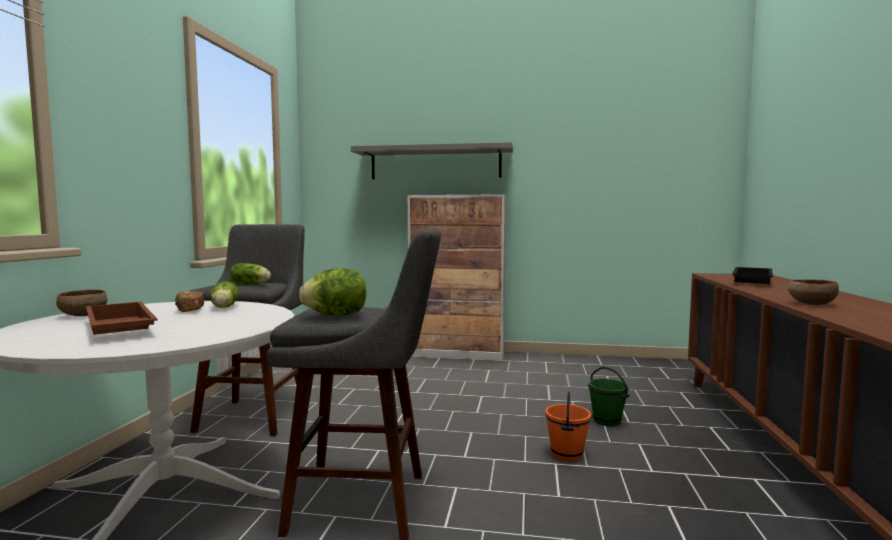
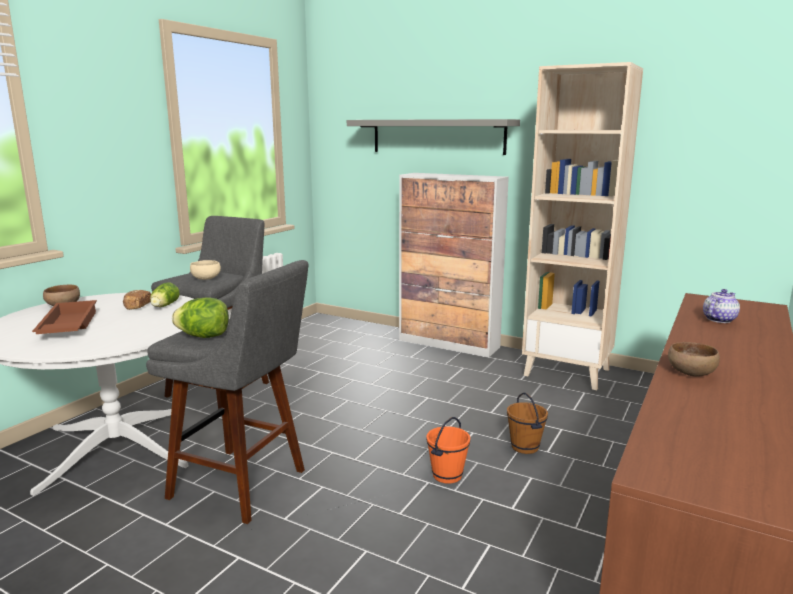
camera: 20 degrees right, 10 degrees up
(251, 284) = (206, 278): lettuce -> beige bowl
(577, 363) = (567, 372): none -> beige bookcase
(607, 421) = (525, 447): green bucket -> brown bucket
(750, 281) = (719, 319): black tray -> teapot

